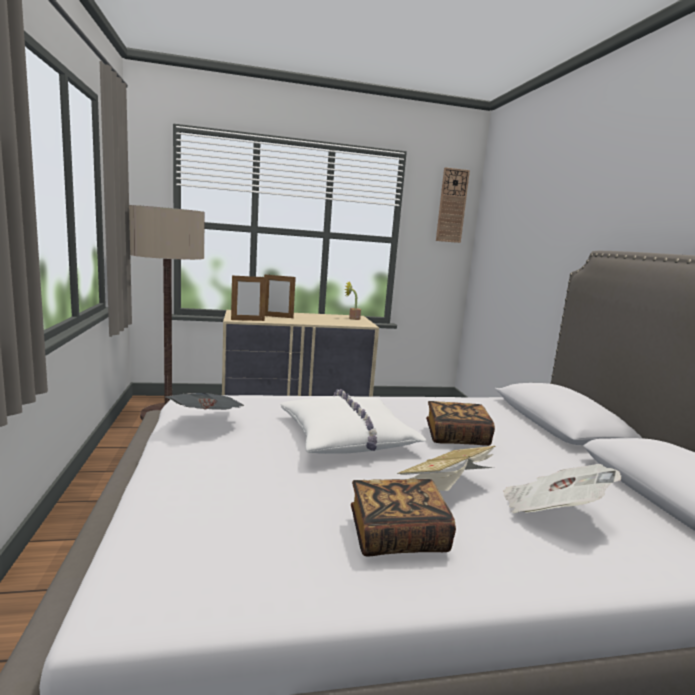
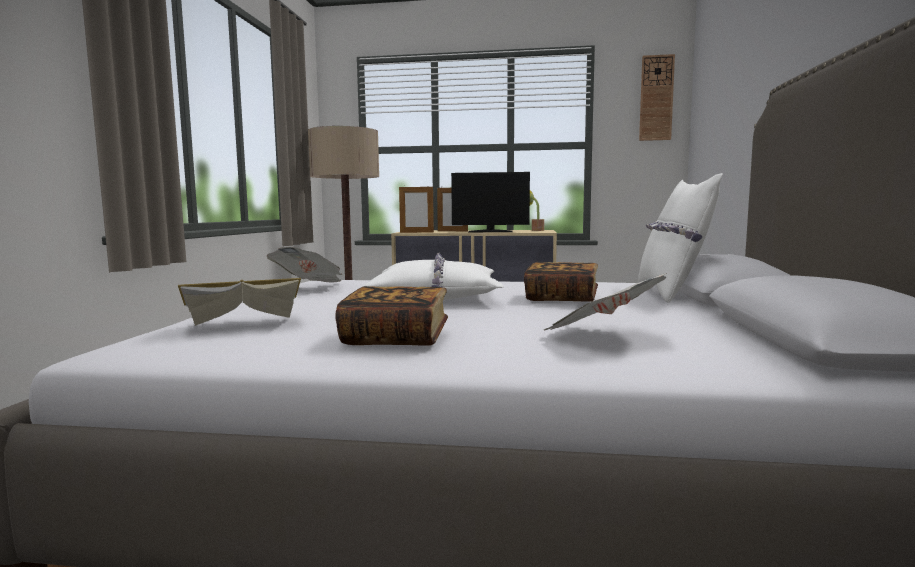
camera: 20 degrees right, 5 degrees down
(317, 321) = (490, 231): none -> monitor
(446, 487) = (498, 320): book -> book (244, 325)
(523, 420) = (672, 292): none -> white pillow

